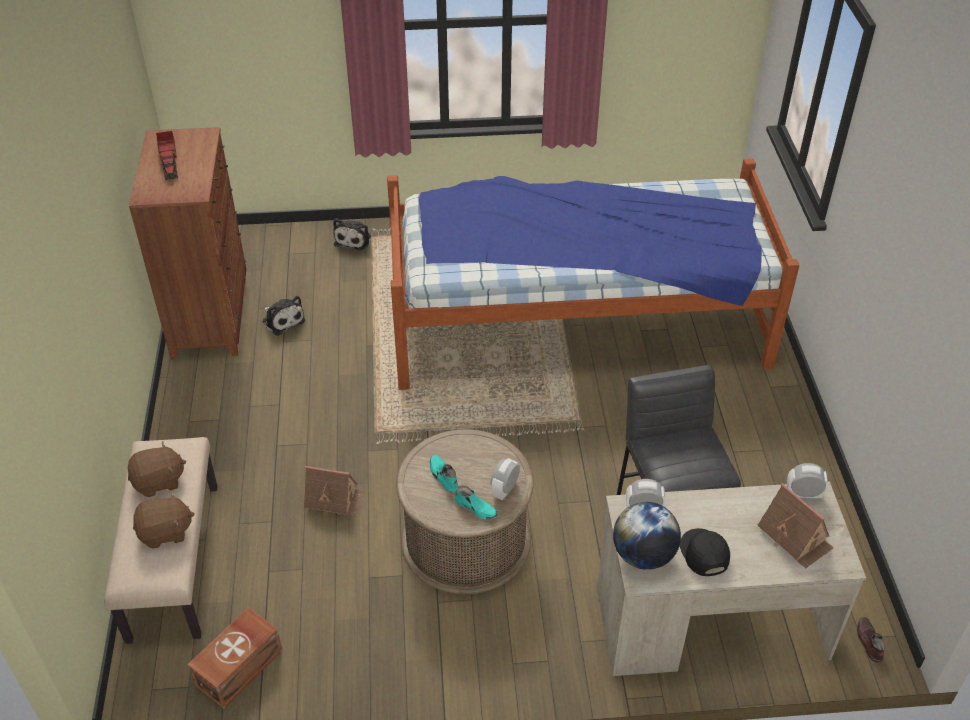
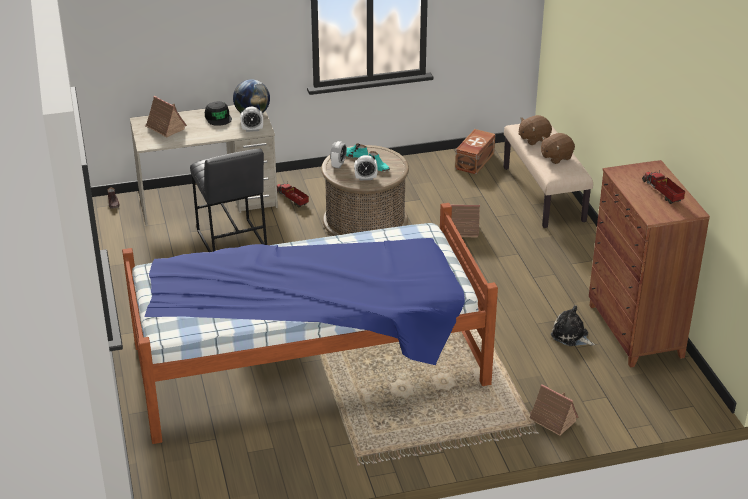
camera: 170 degrees right, 10 degrees down
(354, 239) = (551, 419): plush toy -> toy house
(572, 608) = (292, 199): none -> toy truck
(803, 495) = (155, 144): alarm clock -> alarm clock (365, 178)

